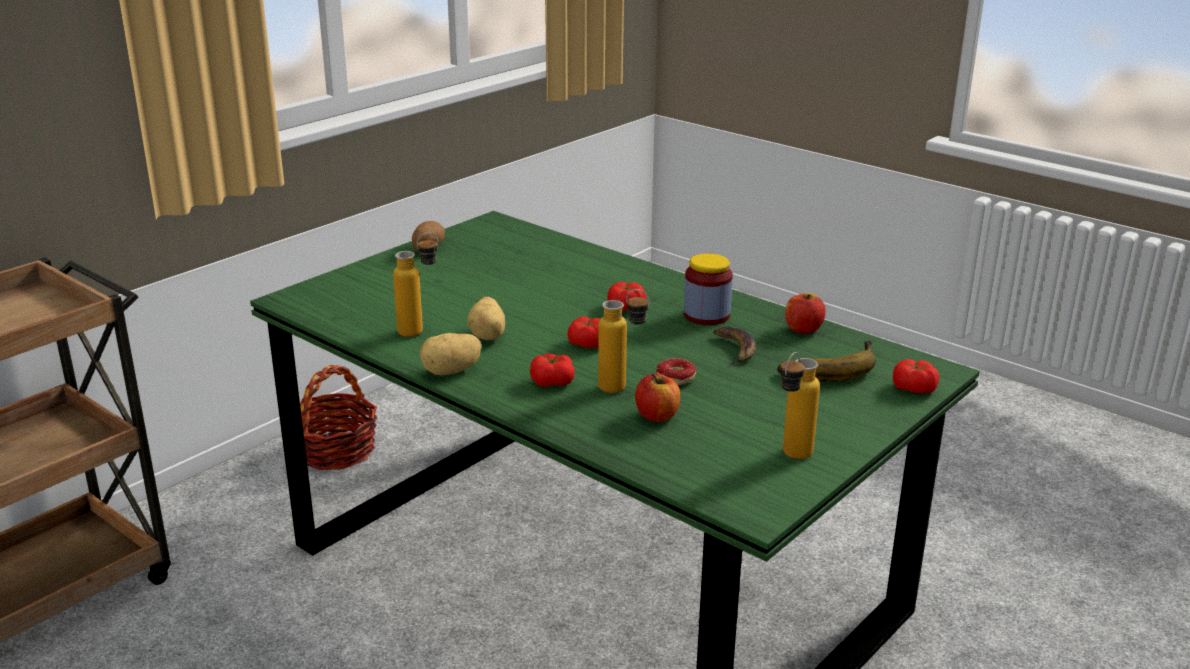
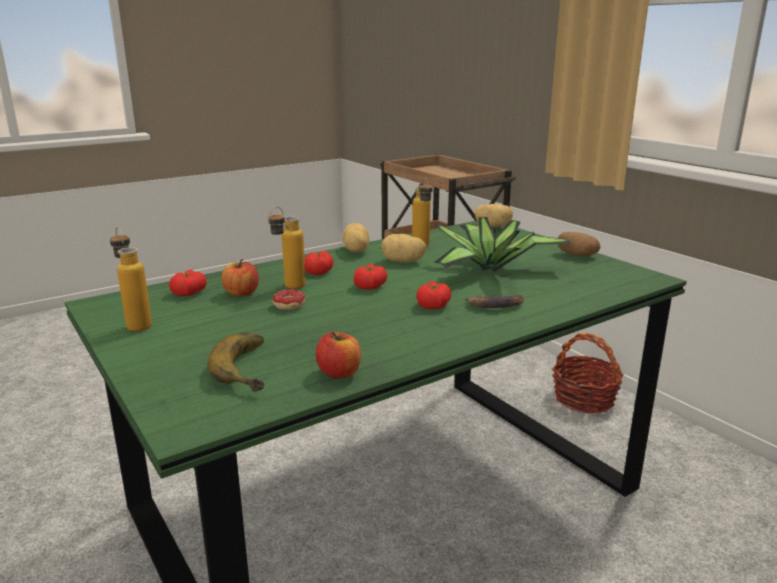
camera: 105 degrees right, 5 degrees down
(303, 294) = (493, 226): none -> potato
(495, 288) = (489, 268): none -> potted plant
(706, 315) = (399, 333): jar -> none
(734, 349) = (321, 333): banana -> banana (495, 305)
(914, 388) = (167, 401): tomato -> tomato (189, 292)

